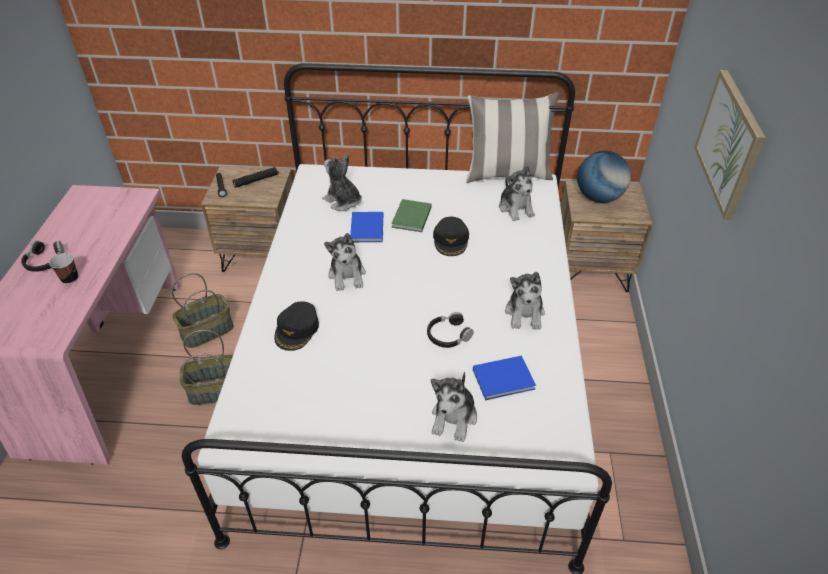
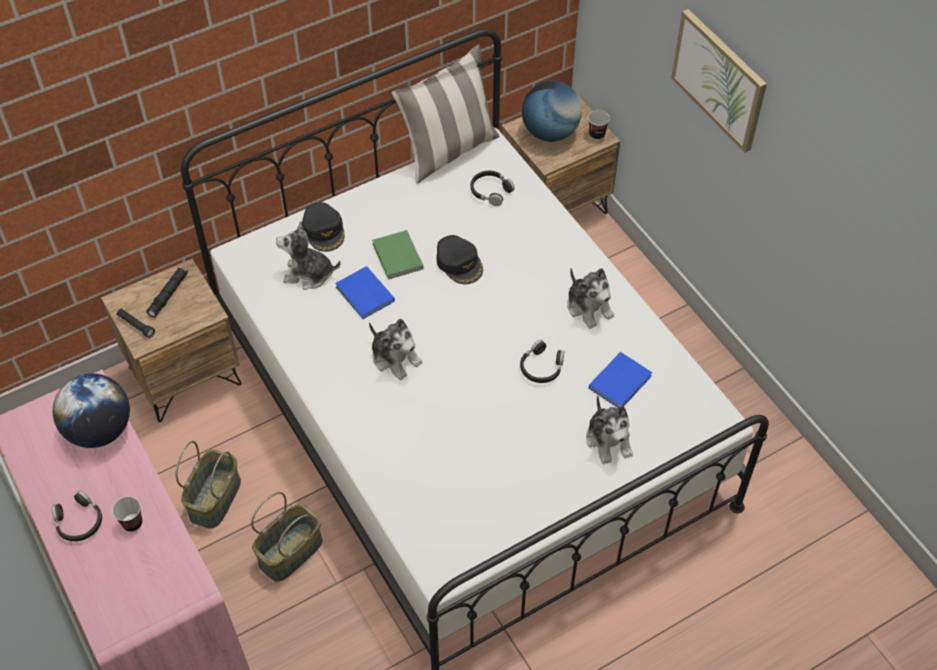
camera: 35 degrees left, 10 degrees up
(118, 218) = (99, 430): none -> globe
(297, 330) = (402, 441): black cap -> black cap (324, 230)
(516, 208) = (490, 191): plush toy -> black headphones
(635, 213) = (597, 134): none -> cup

